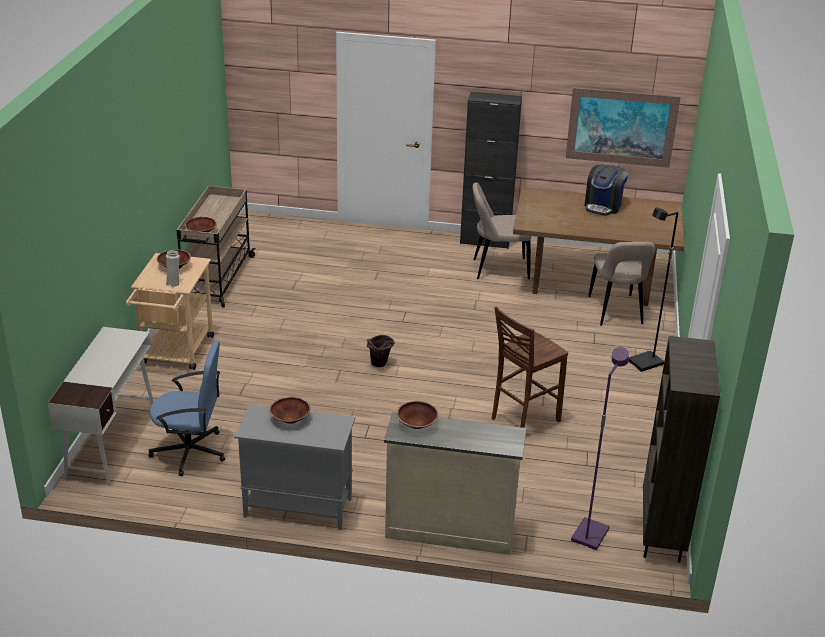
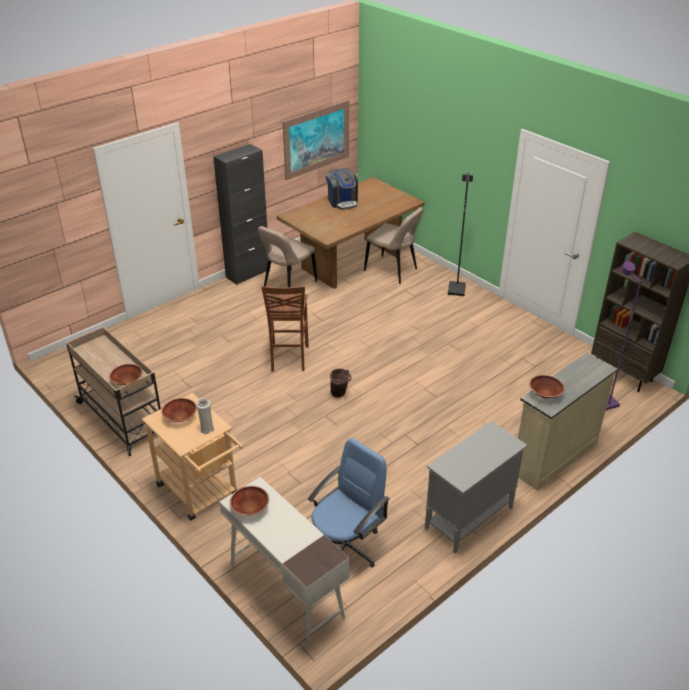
camera: 50 degrees left, 5 degrees up
(290, 419) = (466, 453): brown bowl -> brown bowl (250, 508)
(523, 419) = (466, 365): brown stool -> brown stool (288, 359)

